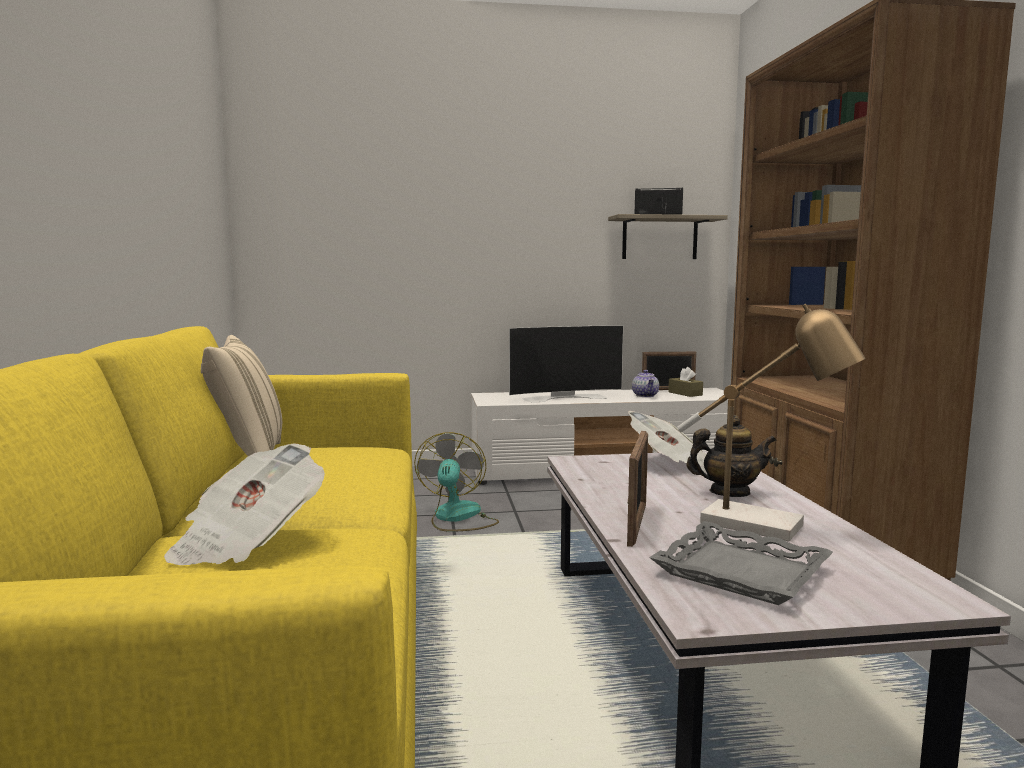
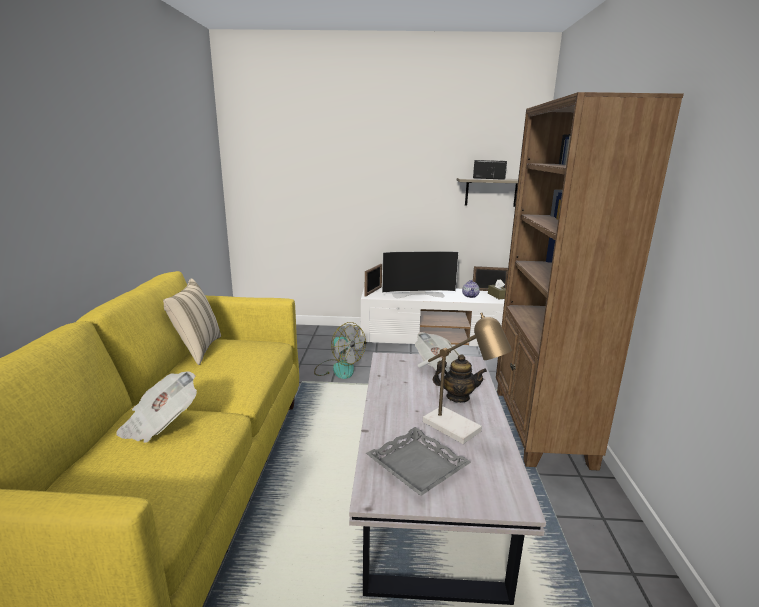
camera: 10 degrees right, 10 degrees up
(457, 518) = (338, 368): fan -> fan turned 120 degrees clockwise
(637, 524) = (385, 419): picture frame -> picture frame (373, 291)

